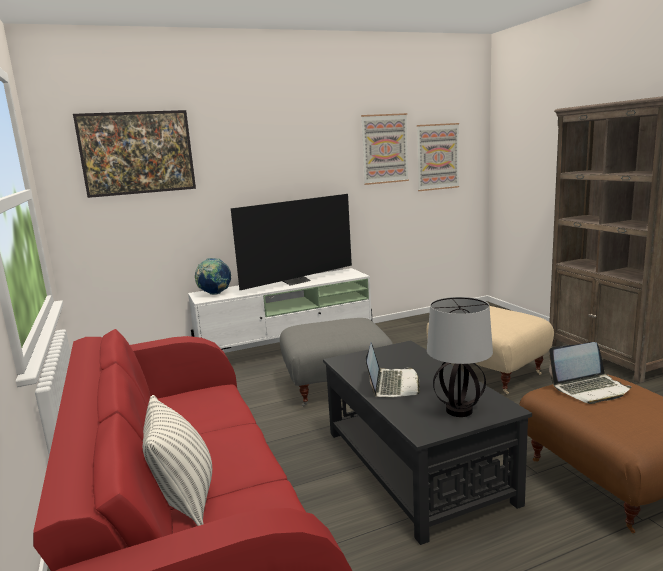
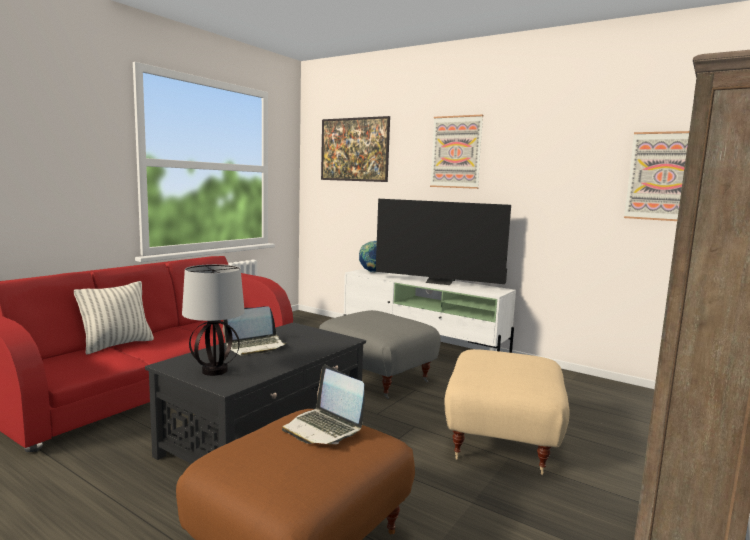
camera: 55 degrees right, 5 degrees down
(384, 149) = (581, 160): picture -> picture (456, 152)

